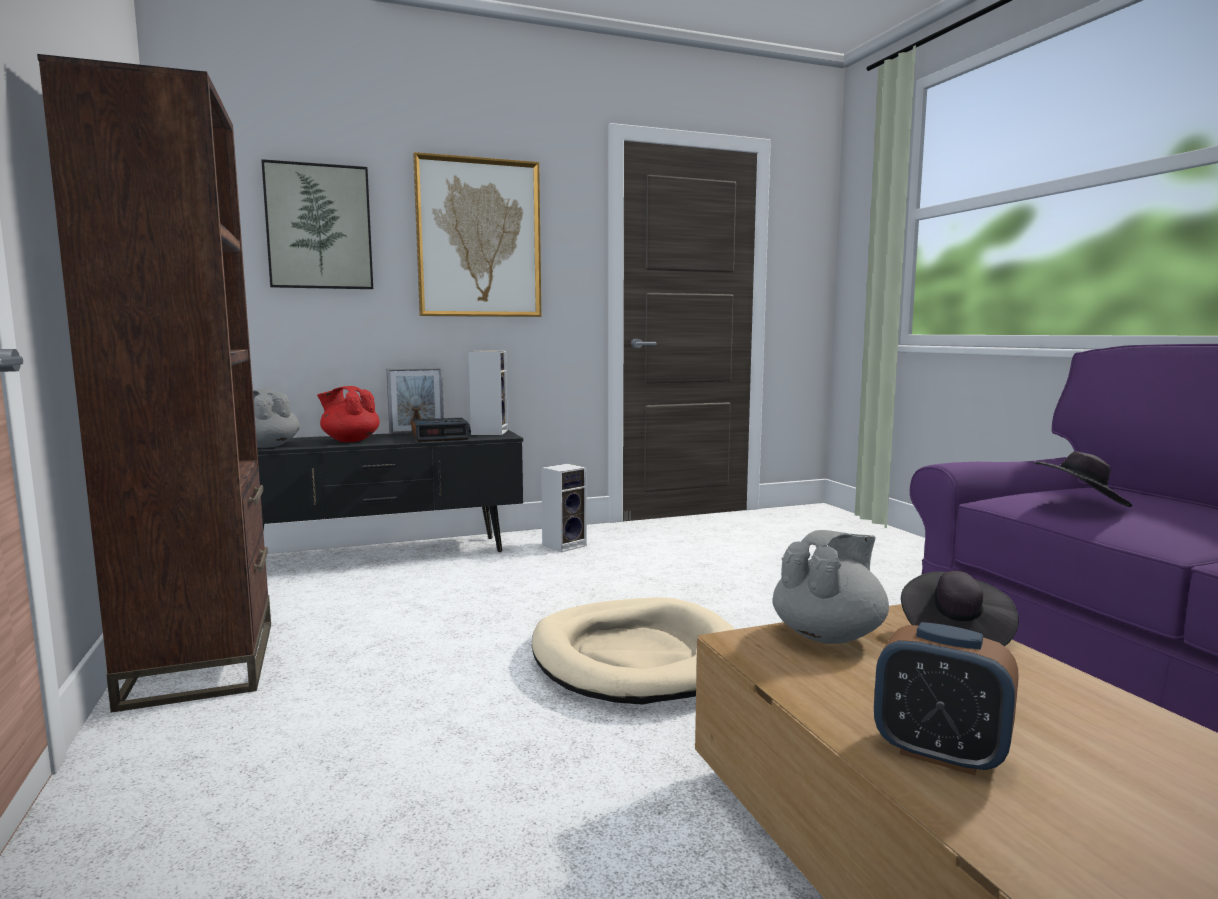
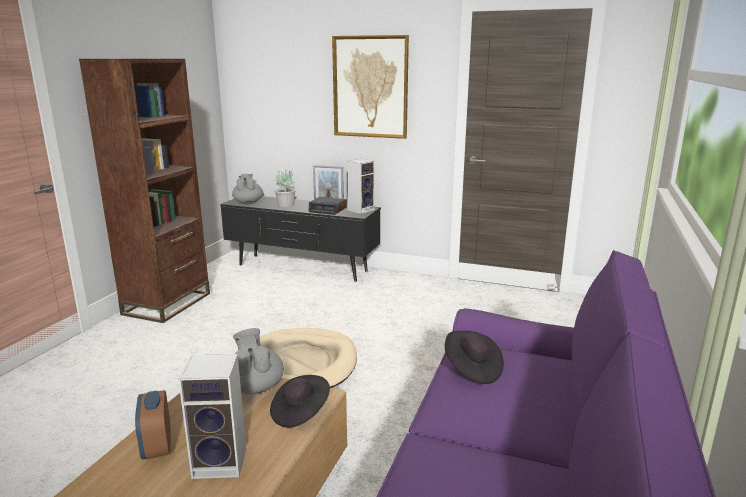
camera: 40 degrees right, 10 degrees up
(319, 227) = (286, 83): picture -> none
(350, 440) = (286, 205): red teapot -> potted plant
(565, 545) = (394, 287): speaker -> speaker (222, 462)
(829, 635) = (255, 387): grey teapot -> grey teapot turned 105 degrees counterclockwise

